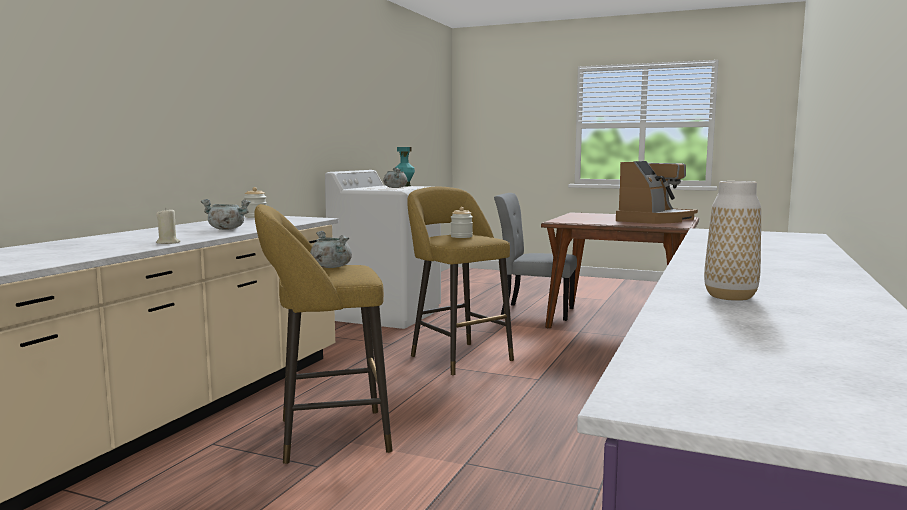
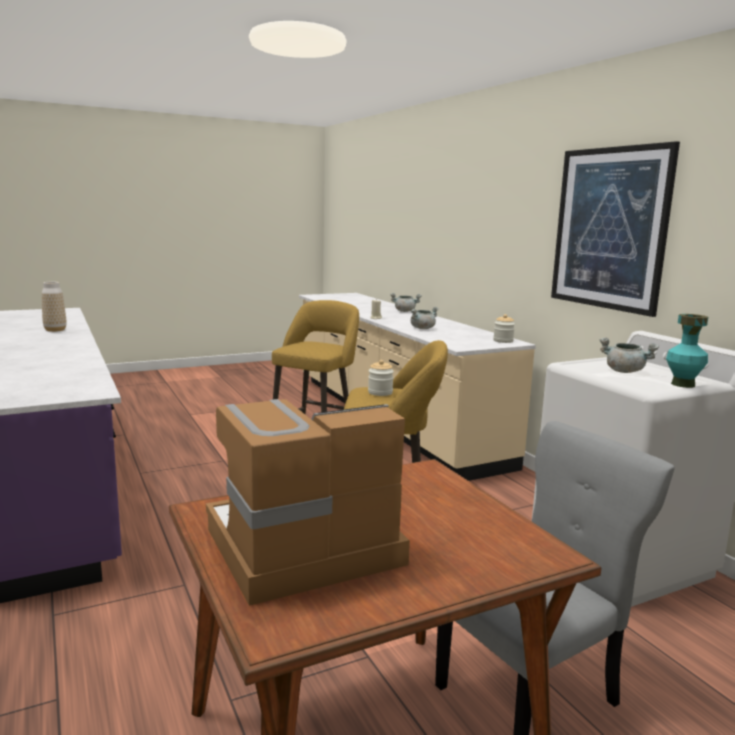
camera: 130 degrees right, 5 degrees up
(287, 96) = (609, 228): none -> picture
(331, 267) = (317, 346): grey cooking pot -> grey cooking pot (405, 311)
(654, 220) = (301, 548): coffee machine -> coffee machine turned 75 degrees clockwise

